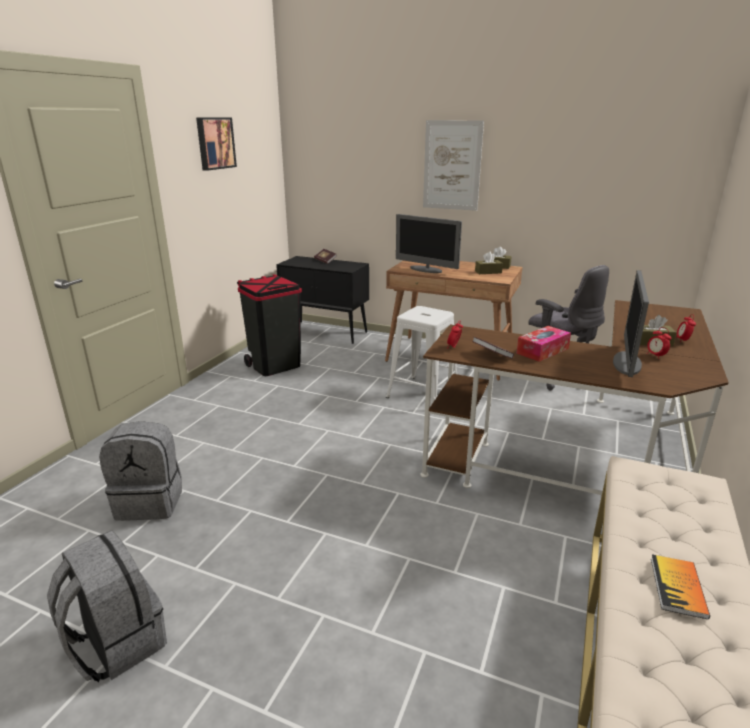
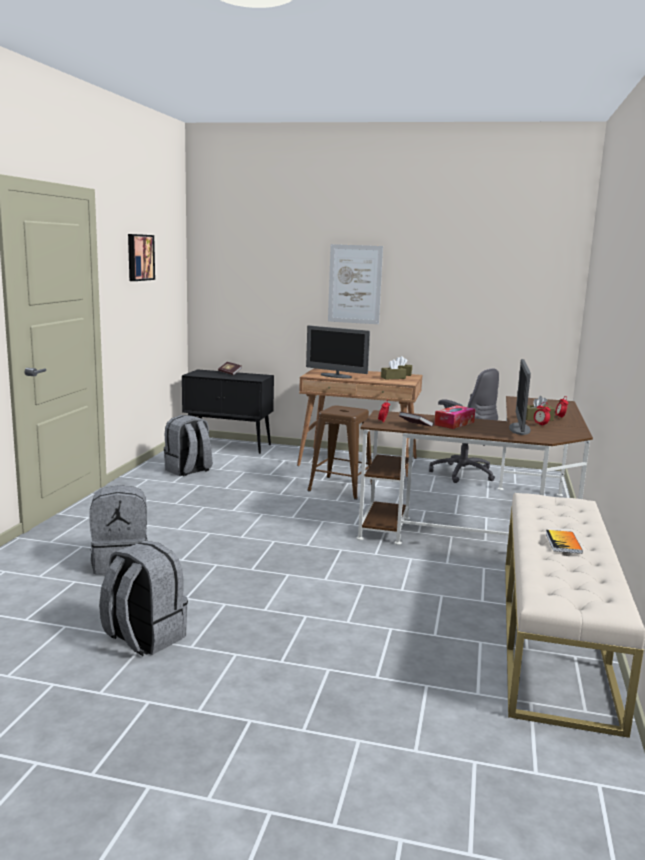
camera: 10 degrees left, 10 degrees down
(274, 365) = (188, 471): black trash can -> grey backpack
(423, 393) = (341, 487): white stool -> brown stool

